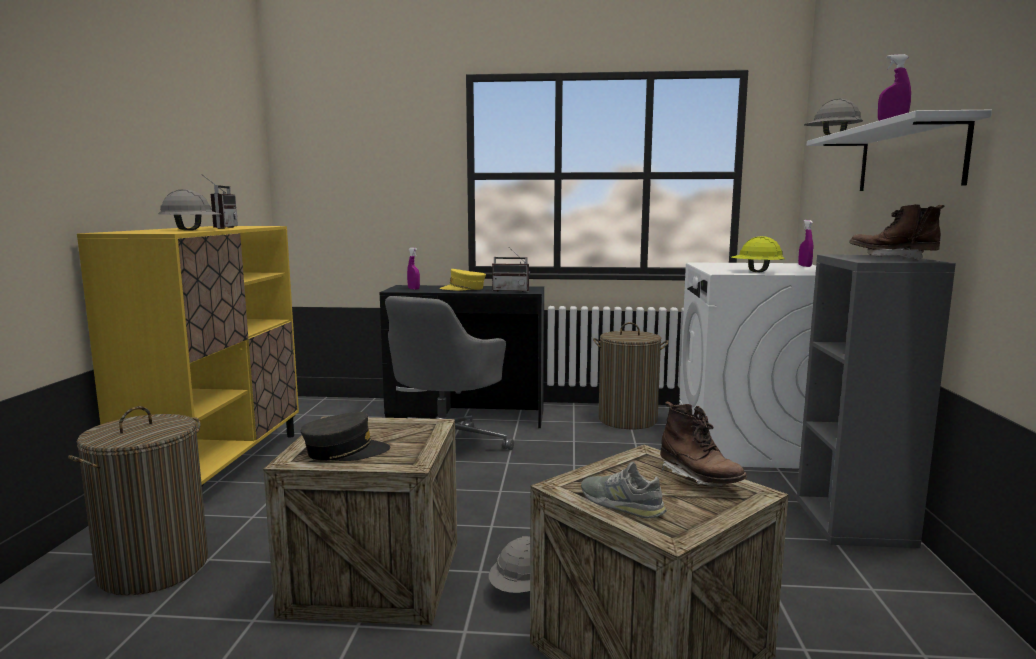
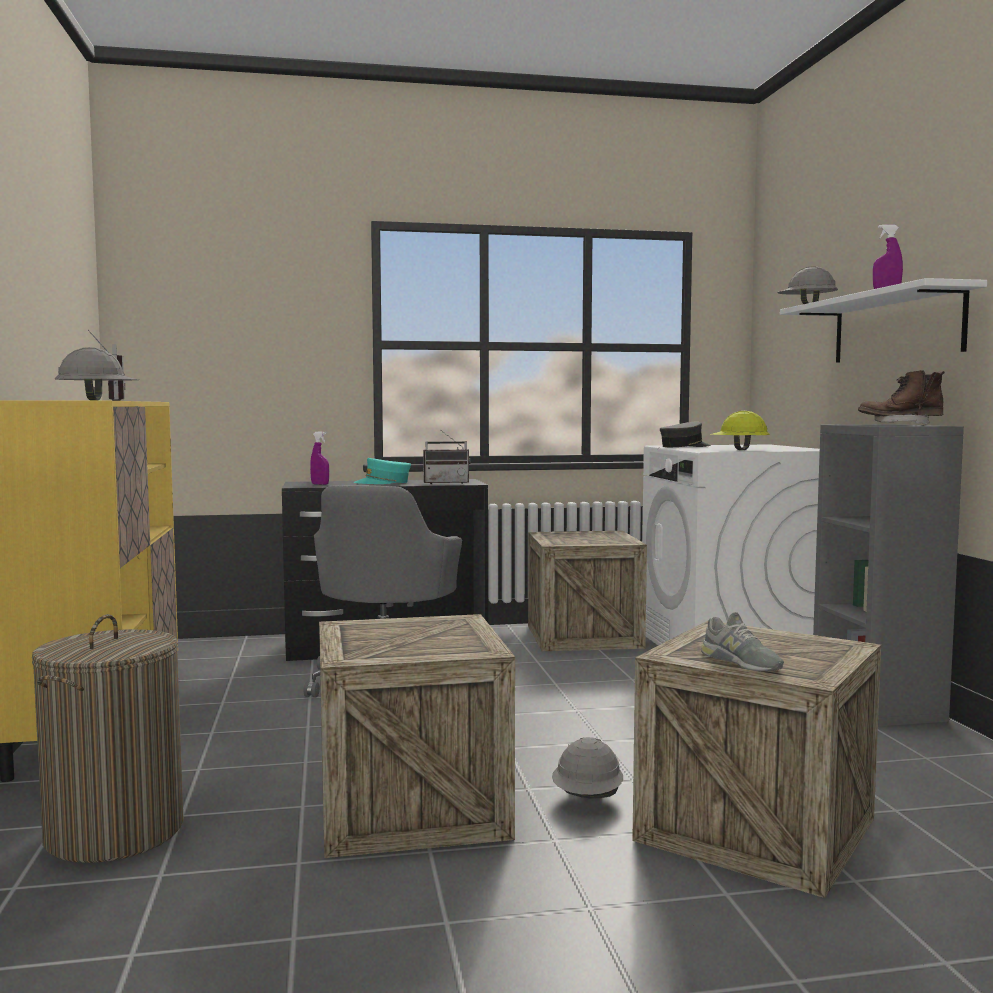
camera: 15 degrees left, 5 degrees down
(345, 451) = (396, 647): grey cap -> grey cap (684, 446)
(463, 289) = (383, 483): yellow cap -> turquoise cap
(621, 503) = (740, 662): grey shoe -> grey shoe turned 150 degrees counterclockwise
(628, 420) = (583, 636): laundry basket -> crate
(699, 479) = (791, 640): brown boot -> none
(804, 266) = (775, 446): purple spray bottle -> none

